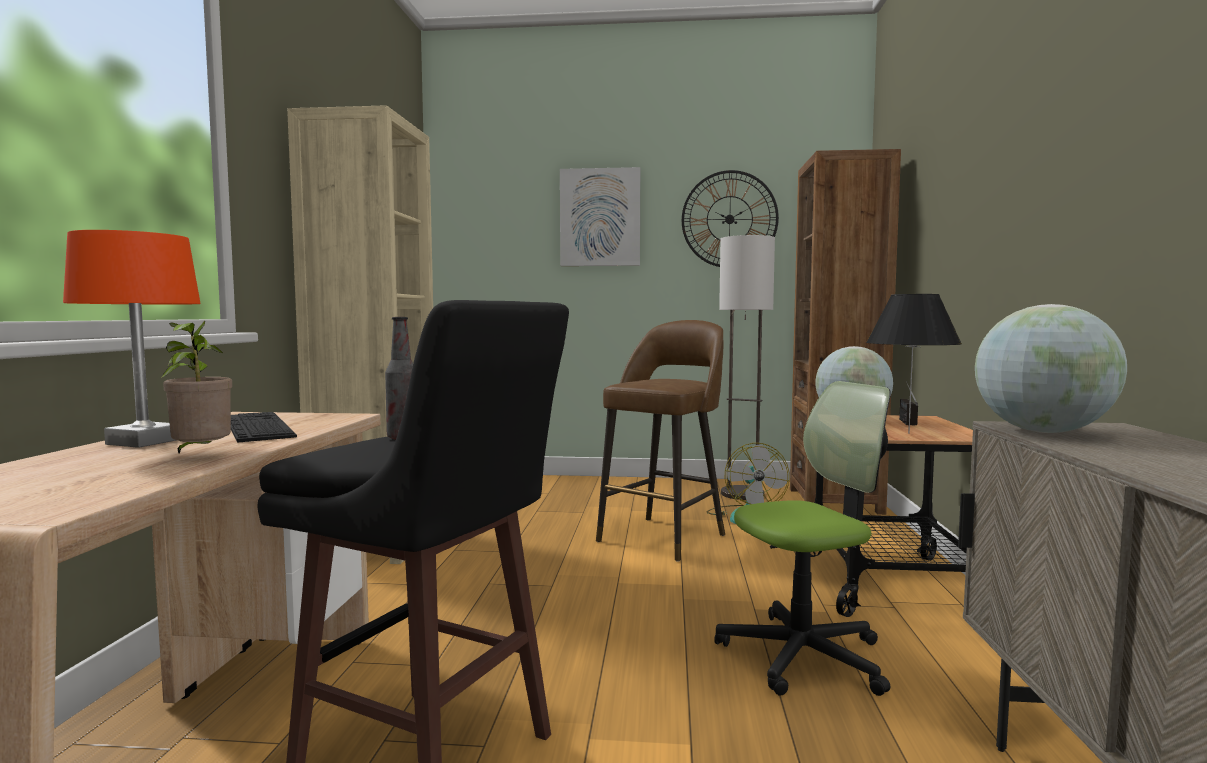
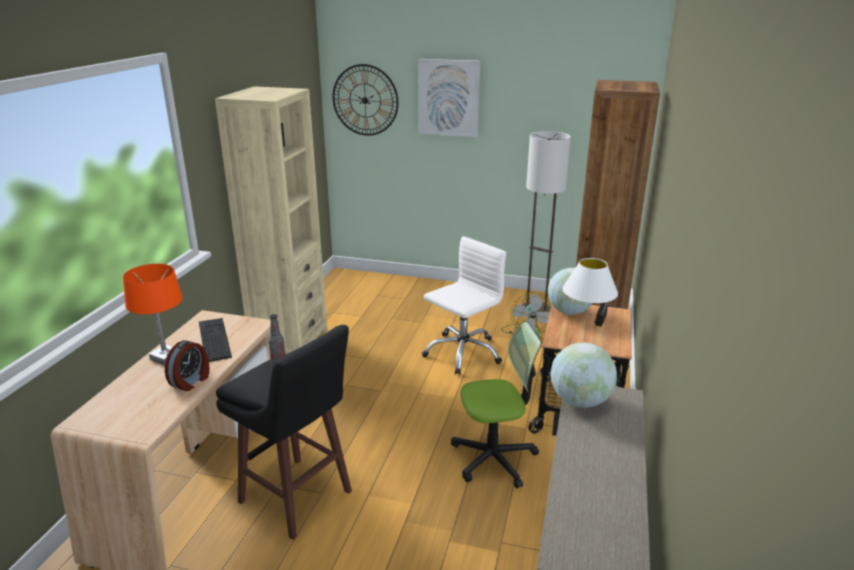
camera: 10 degrees right, 20 degrees up
(200, 457) = (191, 381): potted plant -> alarm clock
(664, 537) = (462, 353): brown stool -> white office chair
(729, 219) = (547, 105): wall clock -> wall clock (365, 100)
(908, 433) = (583, 339): black table lamp -> white table lamp

